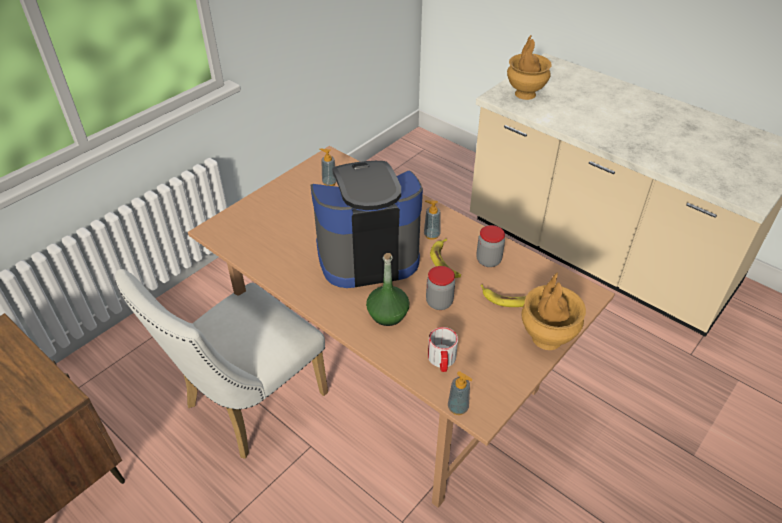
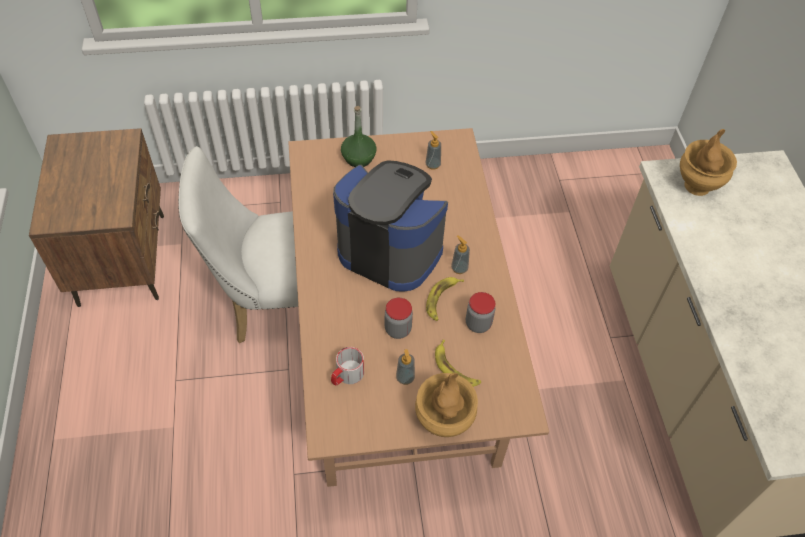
camera: 40 degrees right, 10 degrees up
(387, 314) = (350, 310): green bottle -> green bottle (358, 158)
(458, 408) = (316, 418): soap dispenser -> soap dispenser (405, 378)

